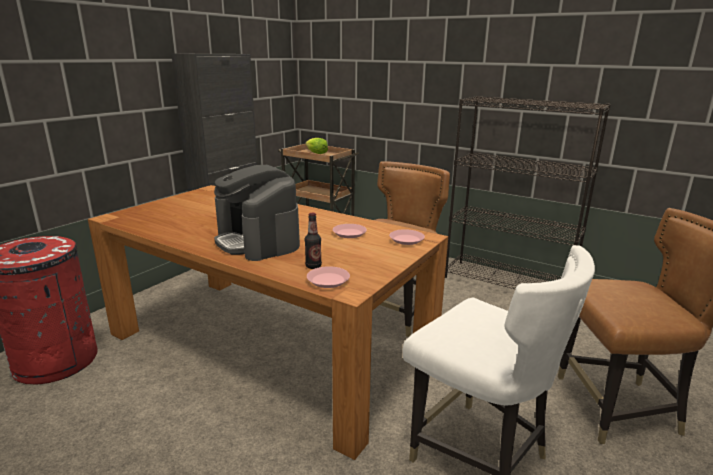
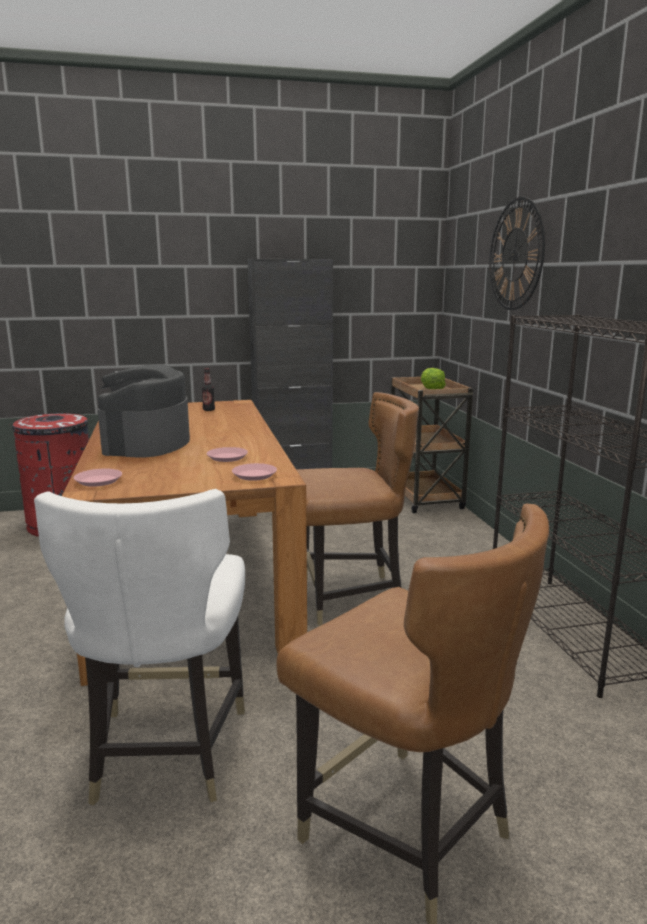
camera: 45 degrees right, 5 degrees down
(313, 266) = (123, 470): bottle -> bottle (208, 410)
(394, 54) = (515, 254): none -> wall clock

